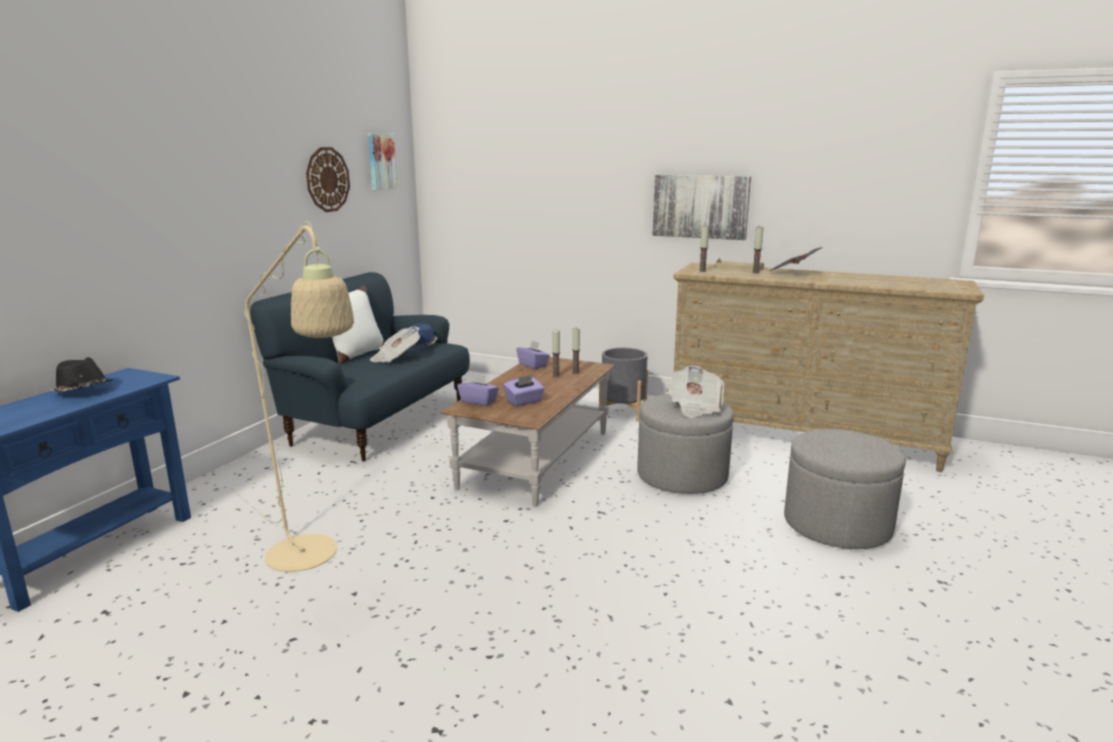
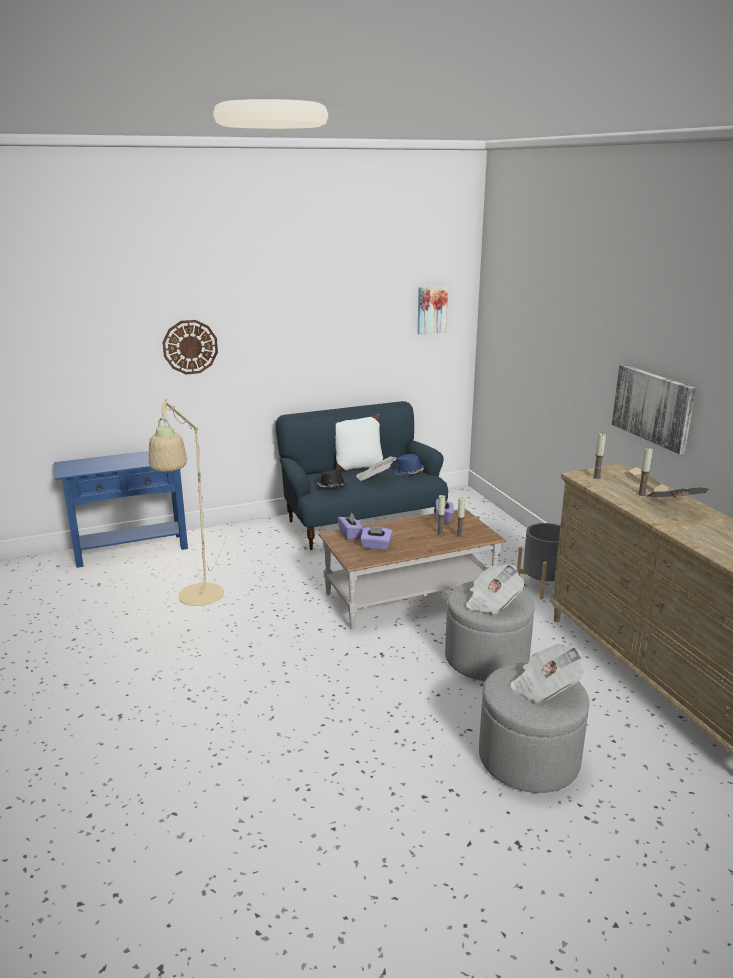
camera: 45 degrees right, 5 degrees up
(82, 391) = (136, 458): black hat -> black hat (332, 487)
(327, 179) = (367, 326): wall clock -> wall clock (190, 347)
(850, 441) = (545, 687): none -> newspaper

